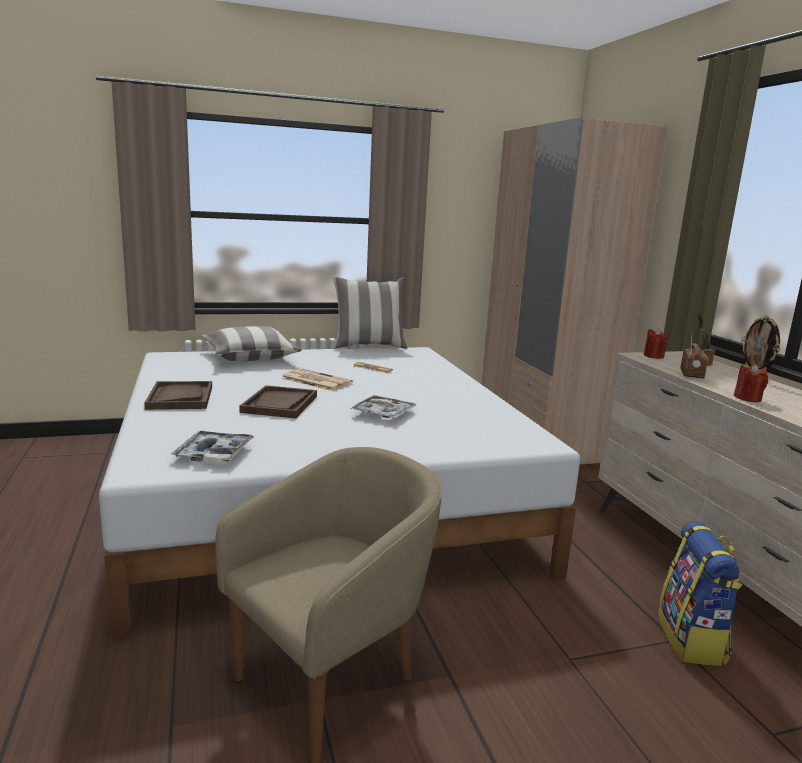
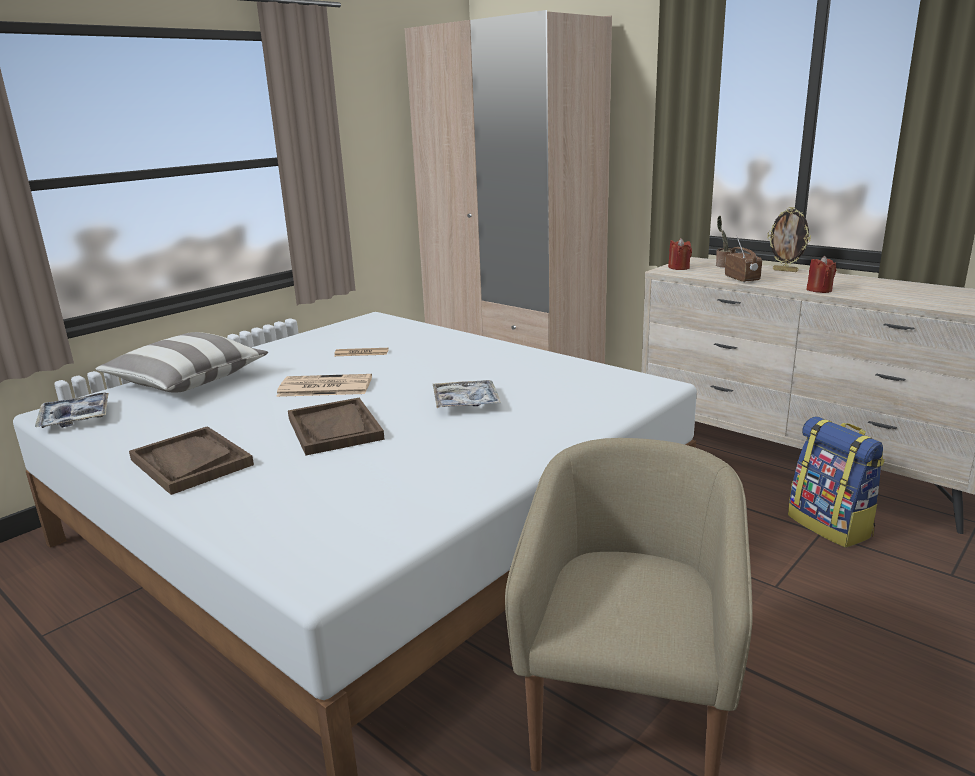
camera: 30 degrees left, 5 degrees up
(214, 453) = (369, 516): tray -> tray (75, 418)
(369, 346) = (310, 327): pillow -> none

